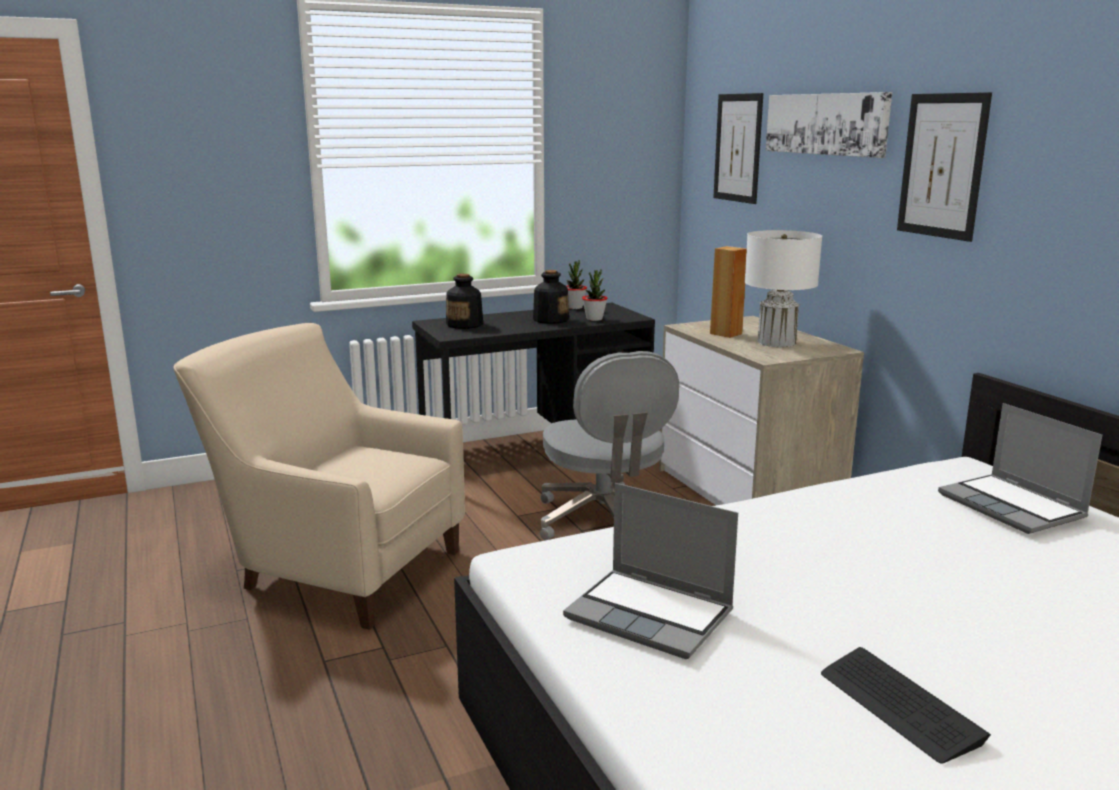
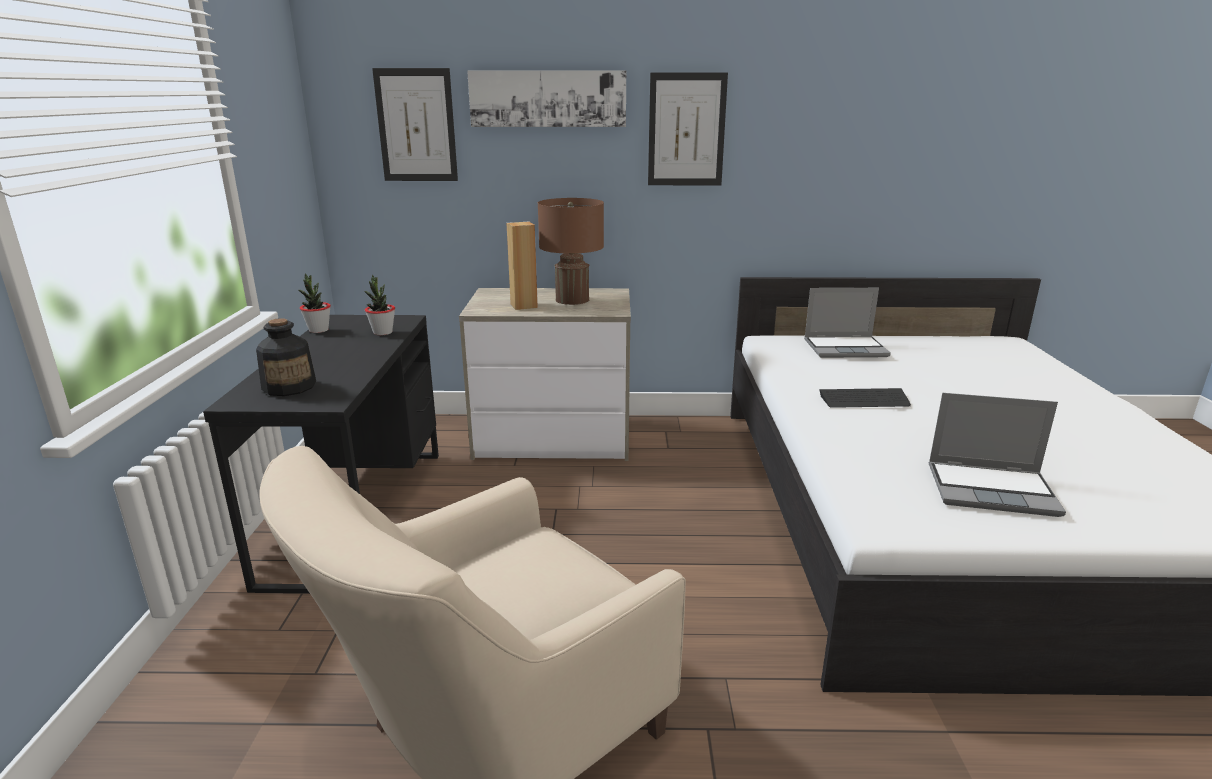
camera: 65 degrees left, 5 degrees up
(550, 320) = (350, 348): bottle -> none
(605, 521) = (545, 516): grey office chair -> none
(652, 615) = (992, 490): laptop -> laptop turned 45 degrees clockwise
(776, 342) = (572, 300): white table lamp -> brown table lamp
(899, 706) = (1101, 449): keyboard -> keyboard (864, 400)

